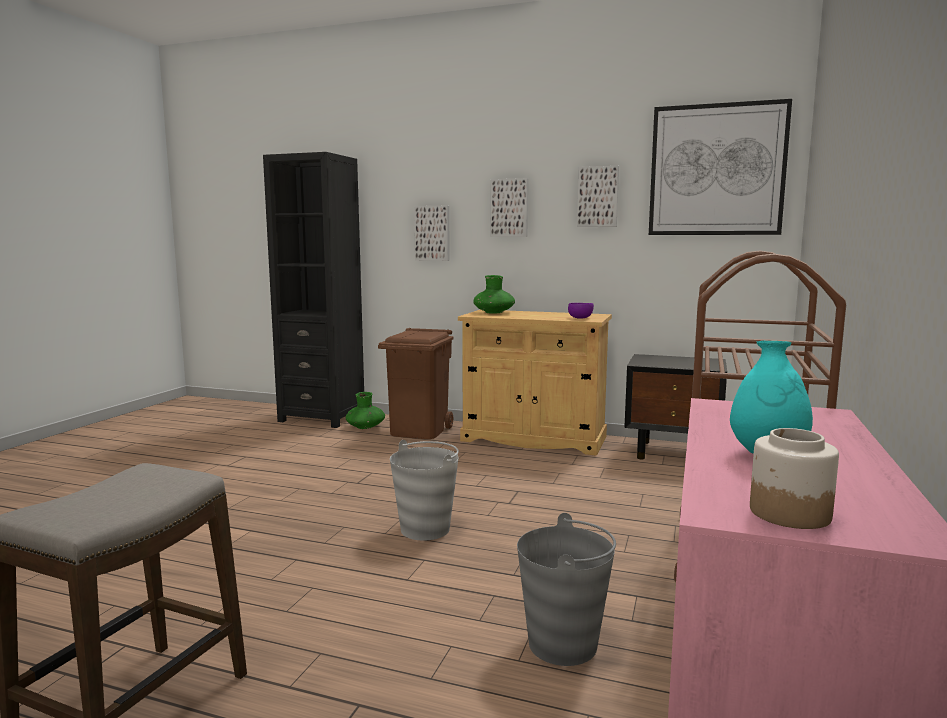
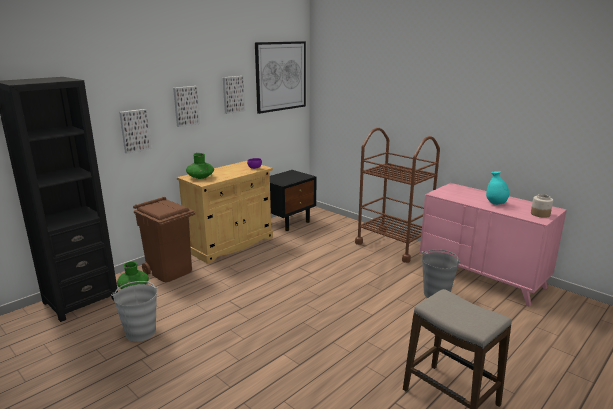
camera: 65 degrees left, 10 degrees up
(426, 529) = (324, 300): grey bucket -> grey bucket (141, 332)

